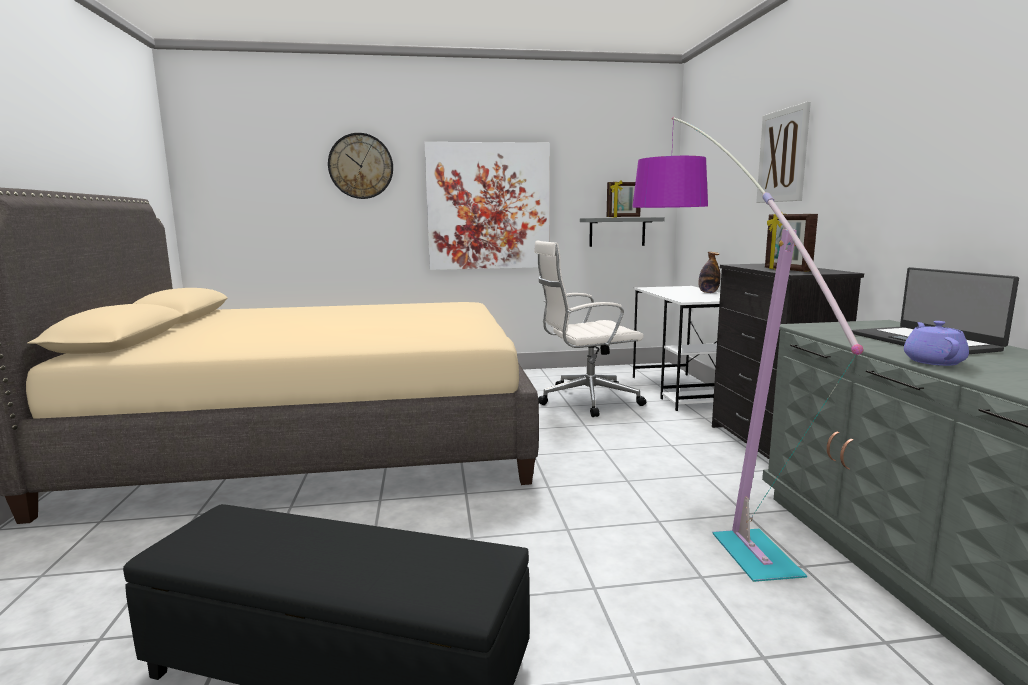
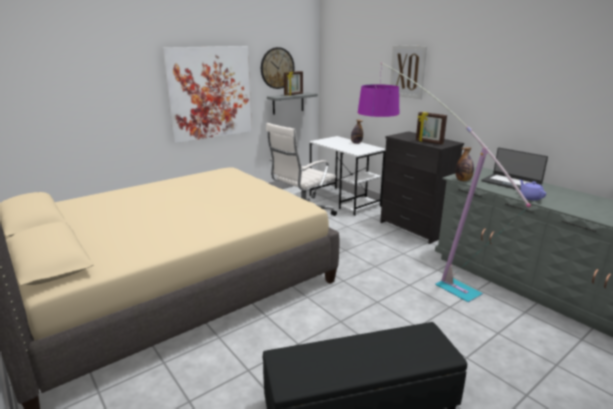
camera: 30 degrees left, 10 degrees up
(361, 166) = (114, 68): wall clock -> wall clock (277, 68)
(810, 330) = (463, 180): none -> bottle

